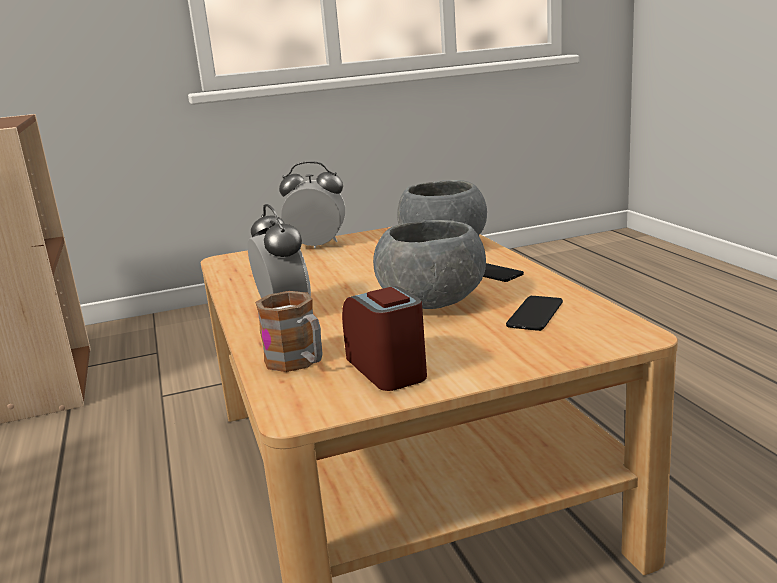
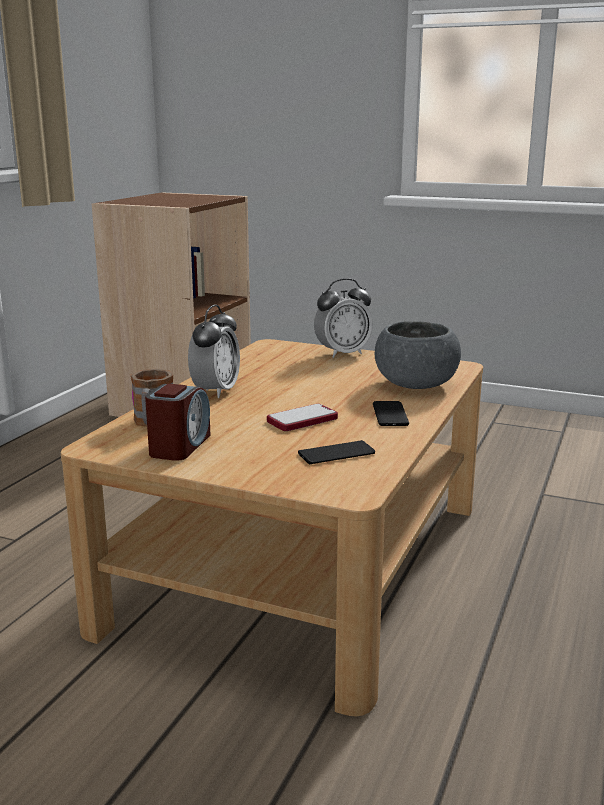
camera: 40 degrees right, 0 degrees up
(317, 245) = (342, 353): alarm clock -> alarm clock turned 105 degrees clockwise
(432, 302) = (302, 420): grey bowl -> phone

